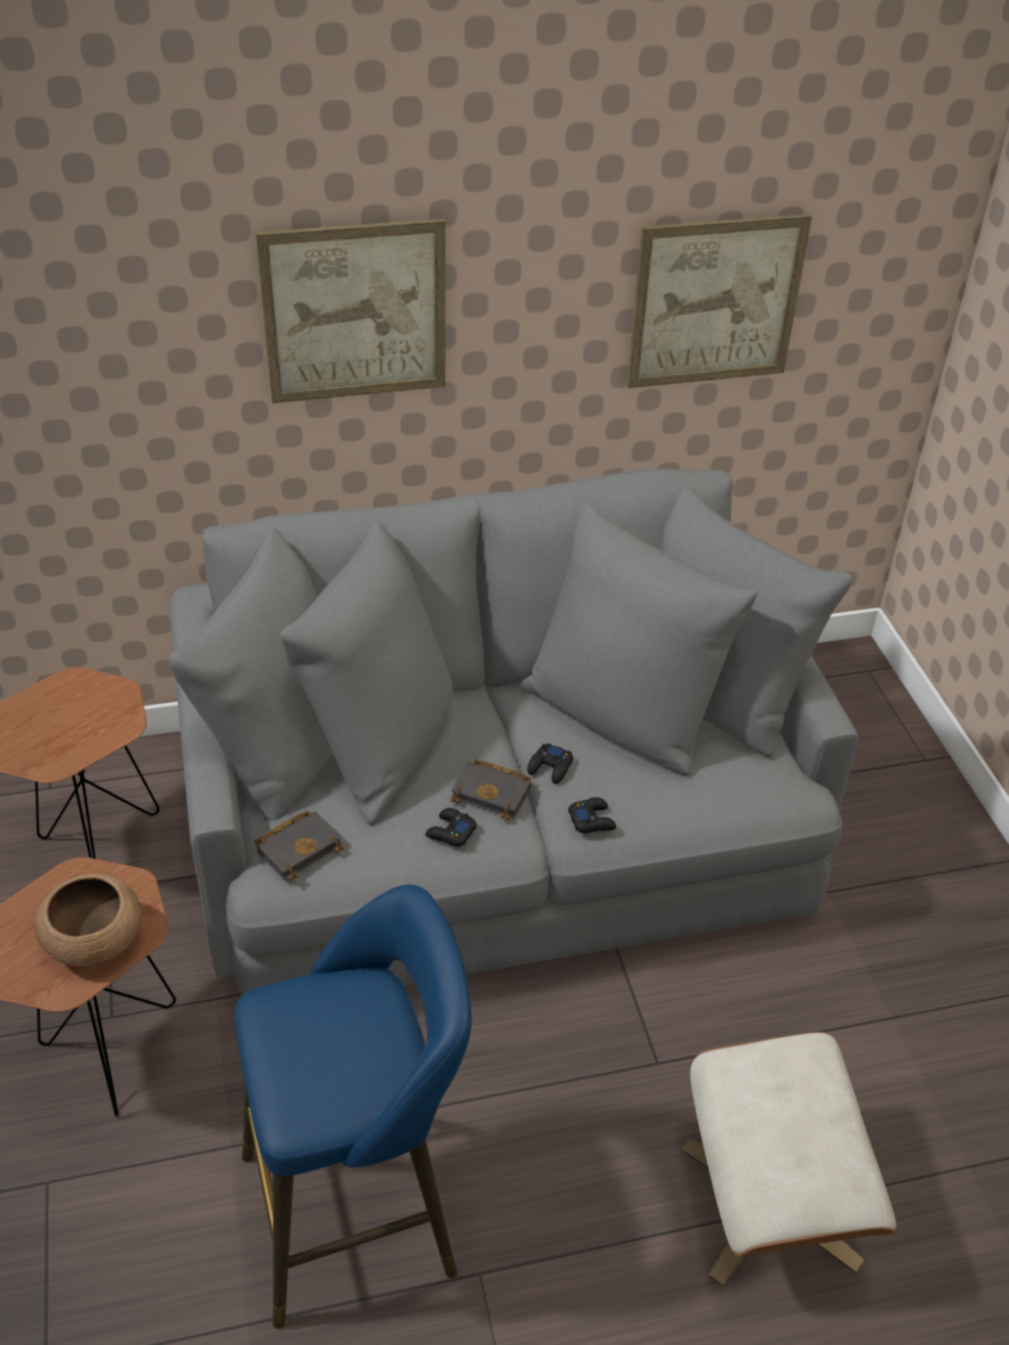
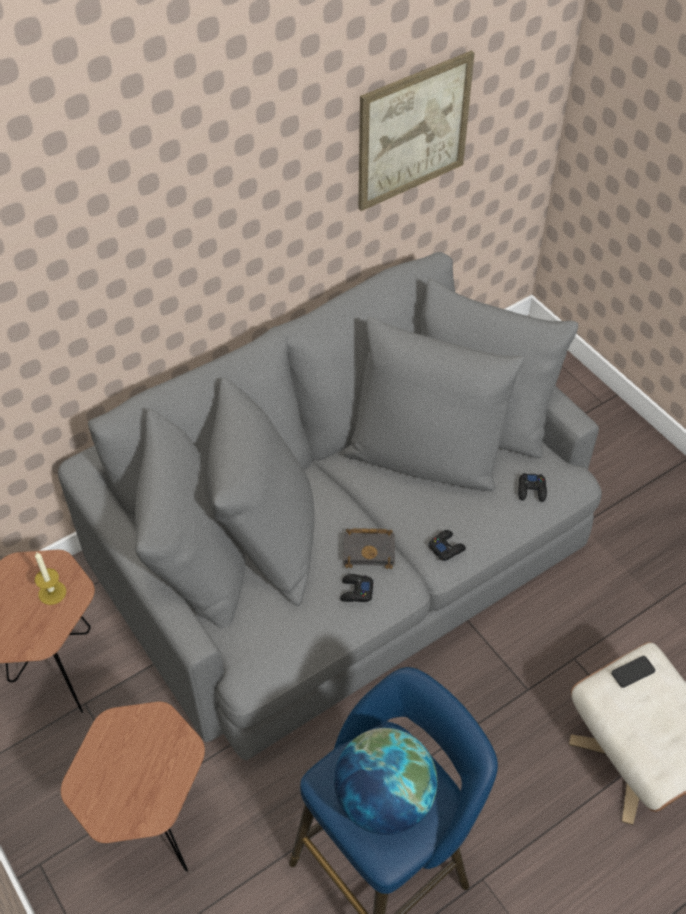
camera: 20 degrees left, 10 degrees up
(95, 942) = (157, 772): brown bowl -> none
(96, 719) = (52, 592): none -> candle
(299, 847) = (257, 641): black book -> none
(324, 1051) = (384, 800): none -> globe
(355, 312) = (163, 223): picture -> none
(550, 768) = (399, 516): black game controller -> black game controller (532, 490)
(781, 1058) = (633, 672): none -> phone

